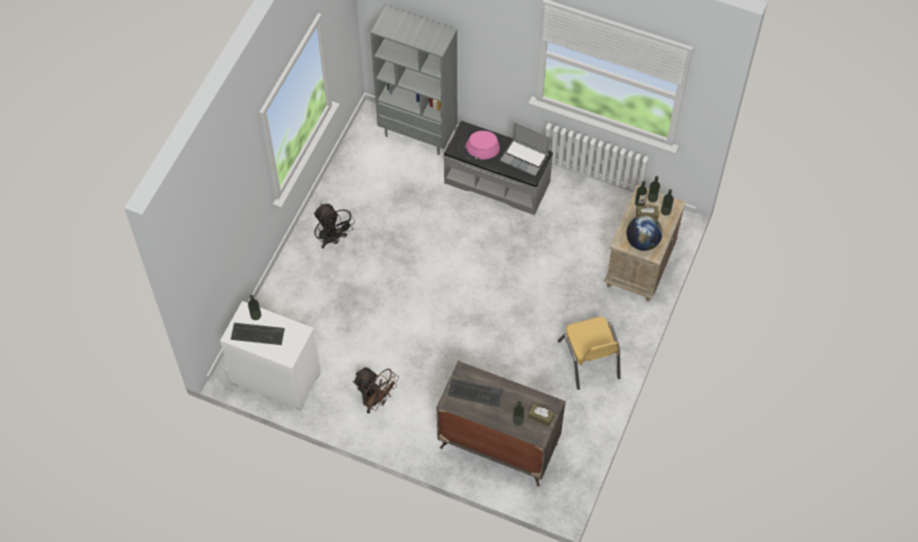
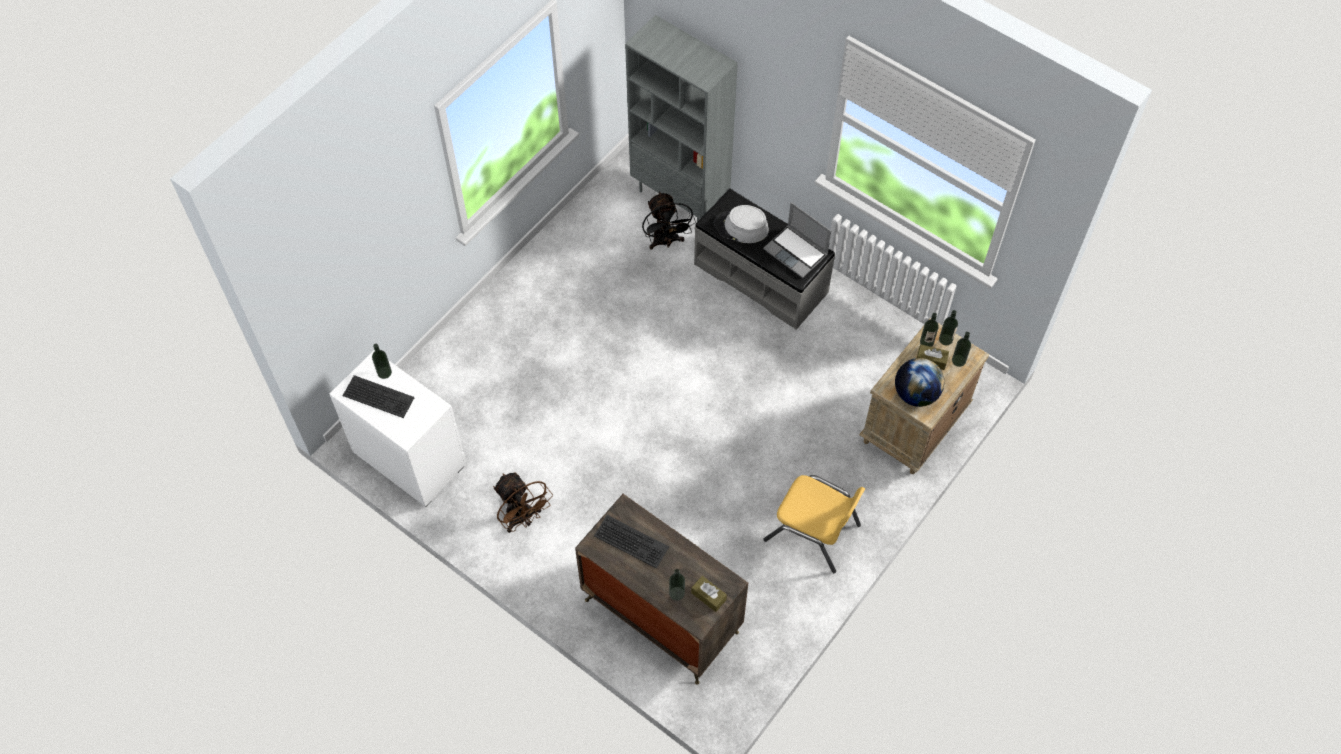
camera: 15 degrees right, 0 degrees up
(333, 239) = (535, 303): black fan -> black fan (666, 242)
(478, 148) = (741, 227): pink hat -> grey hat
(589, 360) = (813, 532): yellow chair -> yellow chair turned 60 degrees counterclockwise

